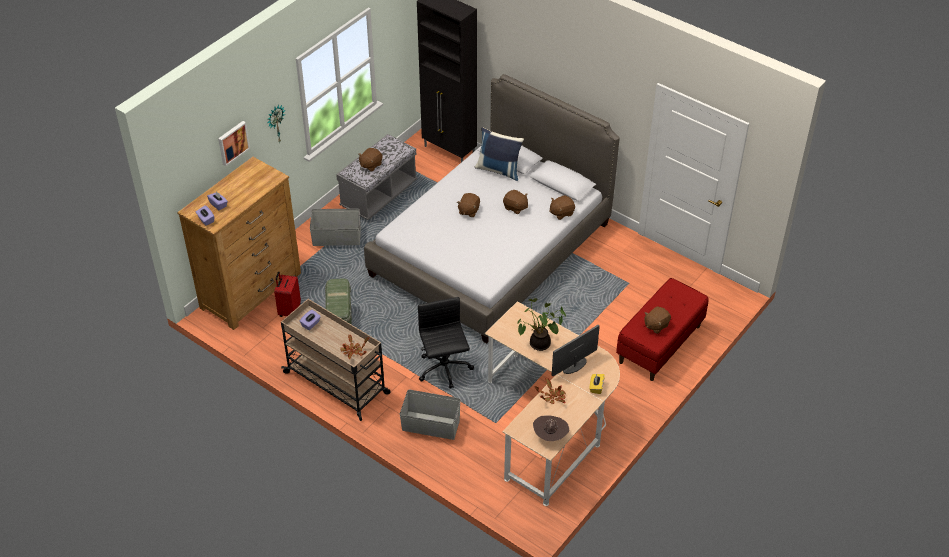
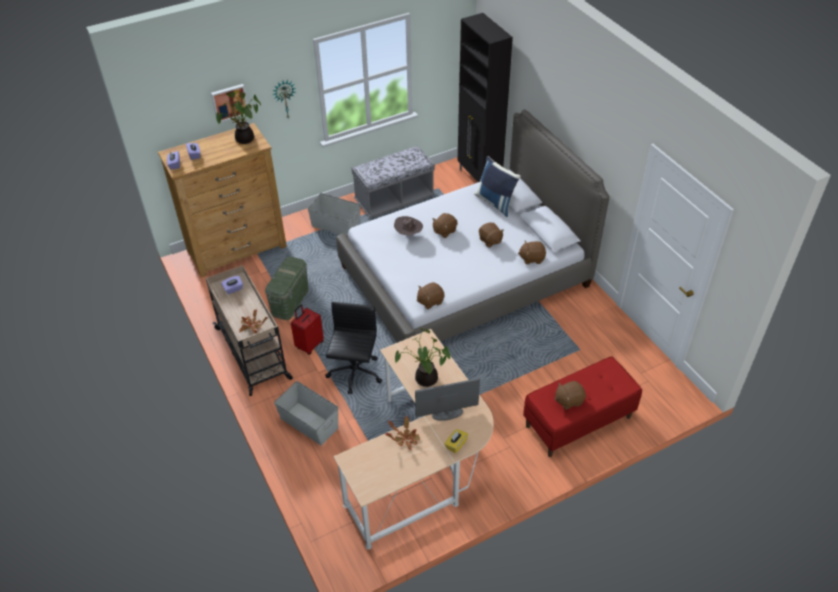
camera: 25 degrees right, 0 degrees up
(256, 176) = (244, 140): none -> potted plant
(289, 310) = (256, 275): red suitcase -> red suitcase (309, 345)
(370, 165) = (384, 167): brown plush toy -> brown plush toy (430, 301)
(550, 436) = (377, 479): brown hat -> brown hat (408, 234)

